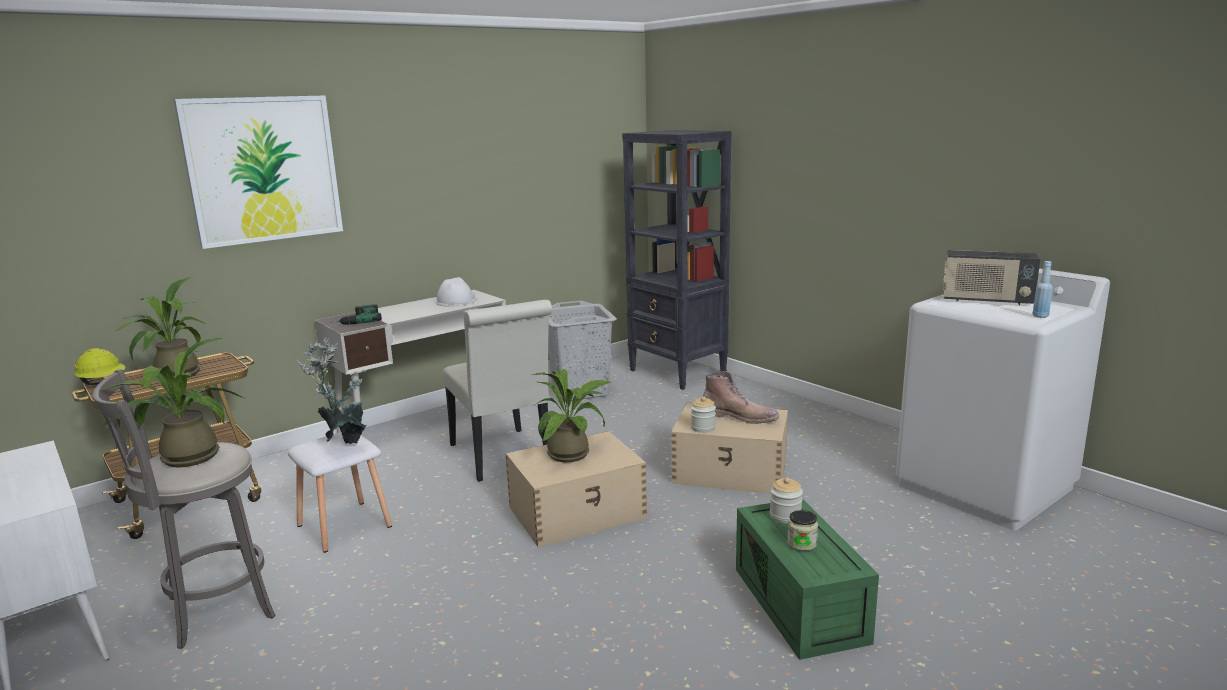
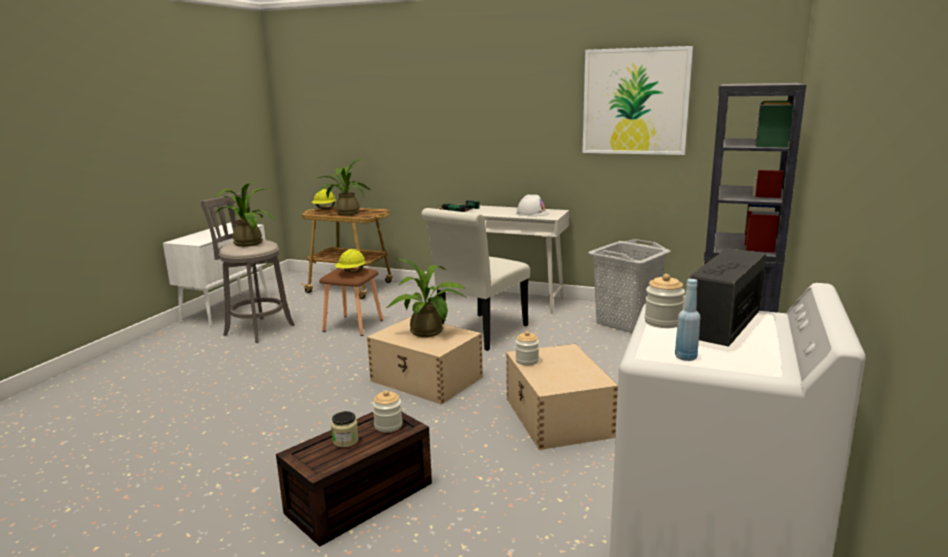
camera: 60 degrees right, 0 degrees up
(263, 169) = (428, 98): picture -> picture (635, 101)
(344, 443) = (351, 272): potted plant -> yellow hard hat
(345, 525) = (354, 325): white stool -> brown stool
(740, 417) = (570, 369): brown boot -> none
(802, 605) = (359, 500): green storage box -> brown storage box
(968, 308) = (663, 322): none -> jar
(986, 300) = (722, 327): radio -> radio turned 45 degrees clockwise

